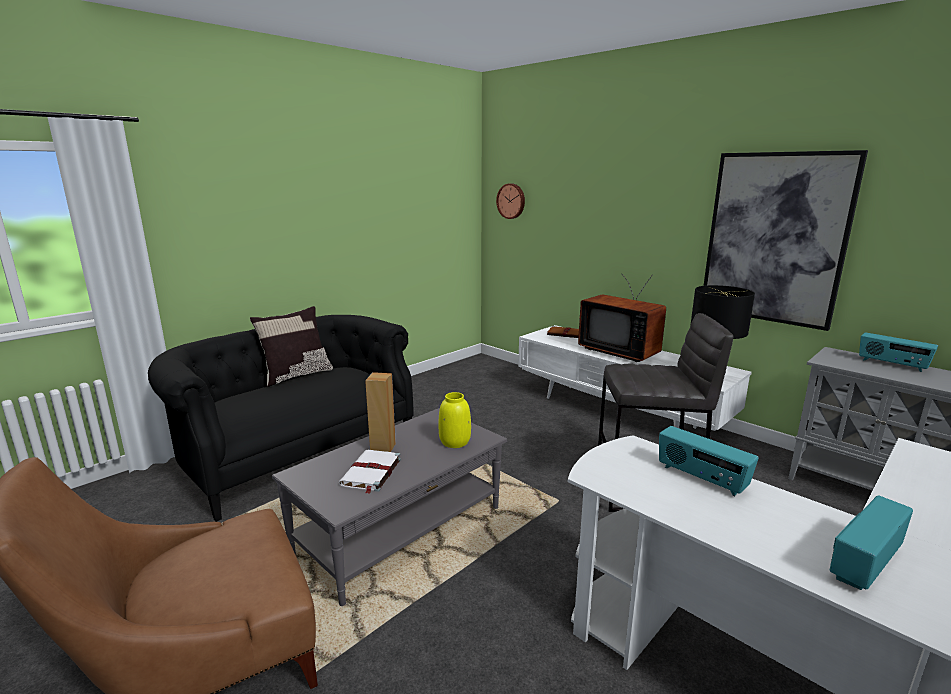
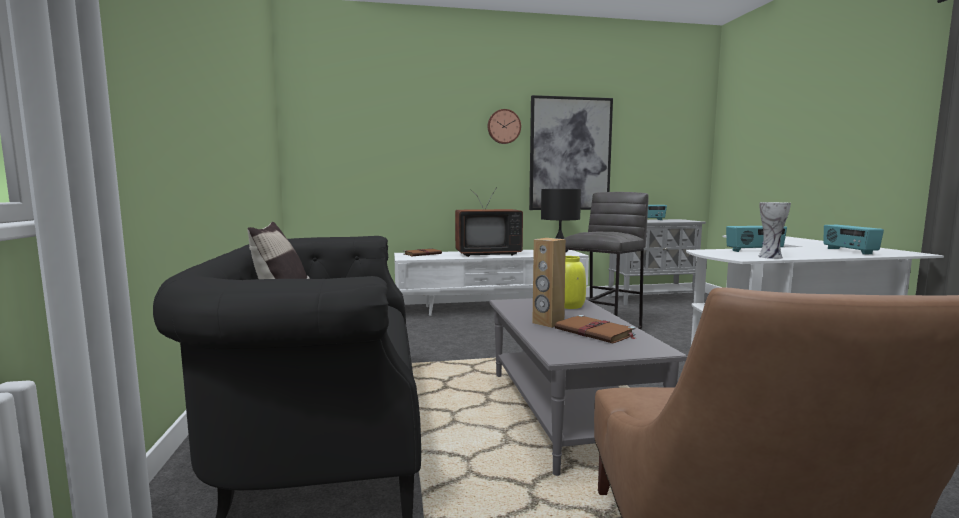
camera: 55 degrees left, 10 degrees down
(371, 473) = (595, 332): white book -> brown book
(511, 201) = (326, 133): wall clock -> wall clock (503, 126)
(642, 494) = (771, 257): none -> vase

